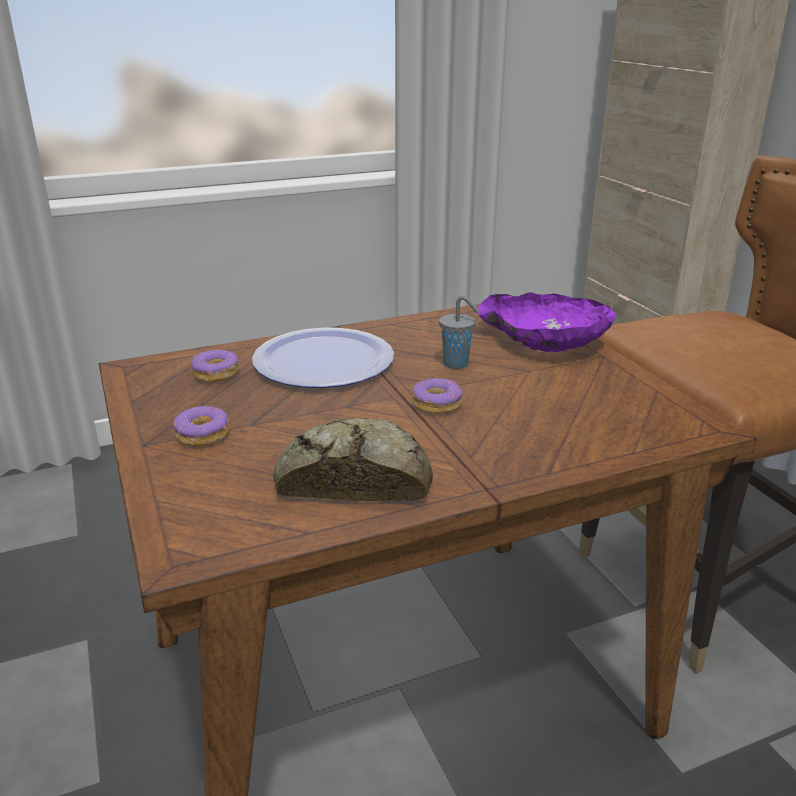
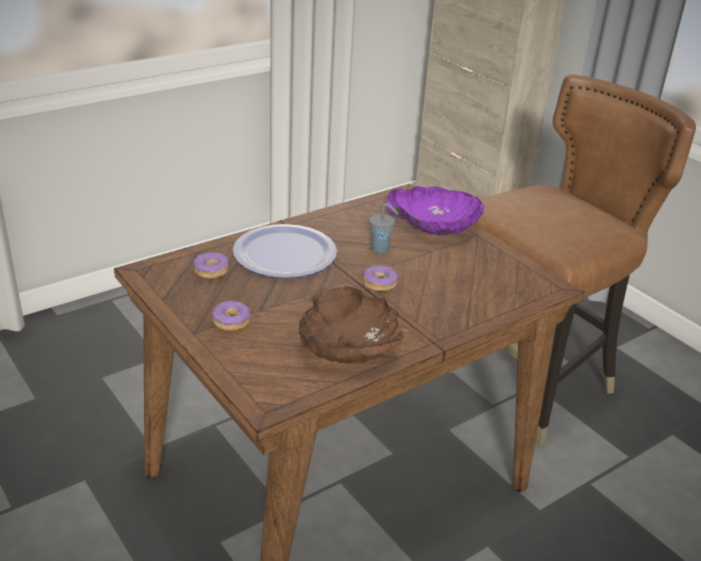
camera: 15 degrees left, 5 degrees up
(353, 478) = (348, 343): bread -> brown bowl

